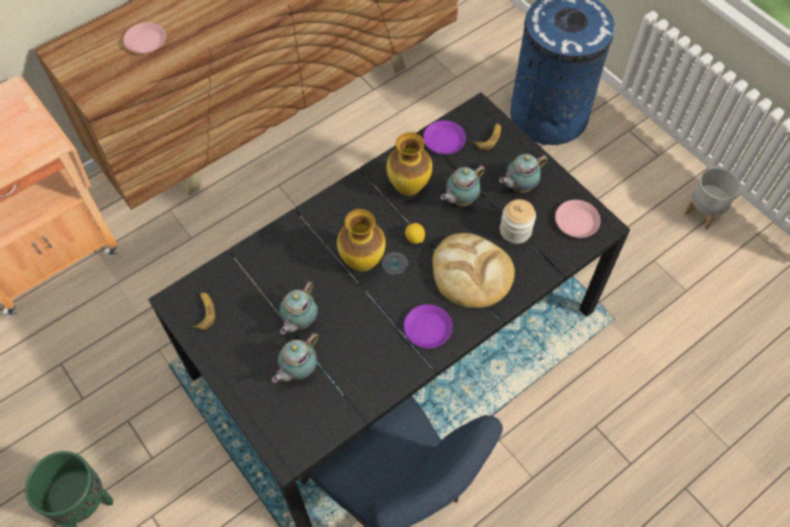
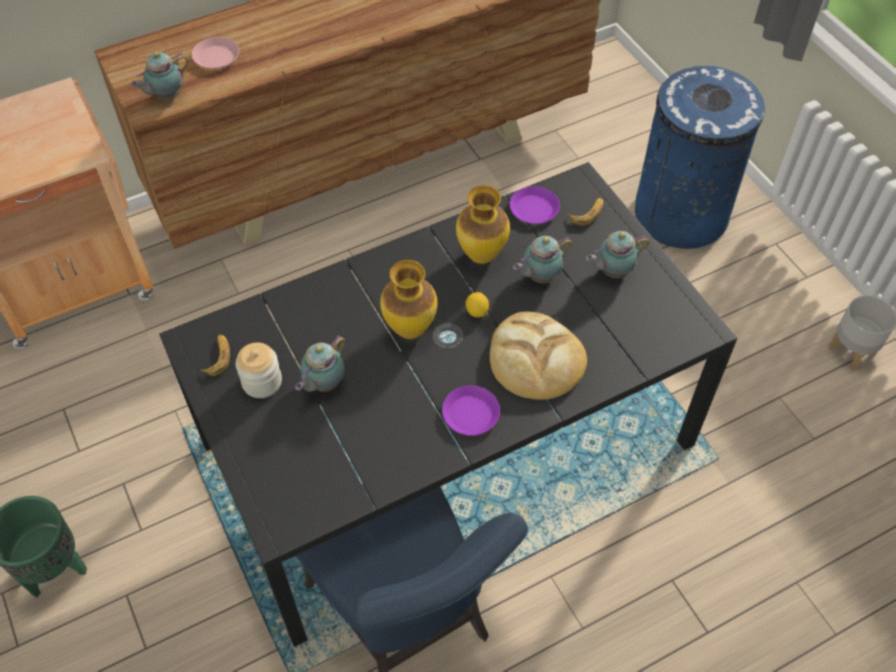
camera: 10 degrees right, 5 degrees down
(298, 370) = (310, 437): teapot -> teapot (166, 96)
(515, 230) = (597, 320): jar -> jar (262, 382)
(576, 221) = (673, 319): pink plate -> none

